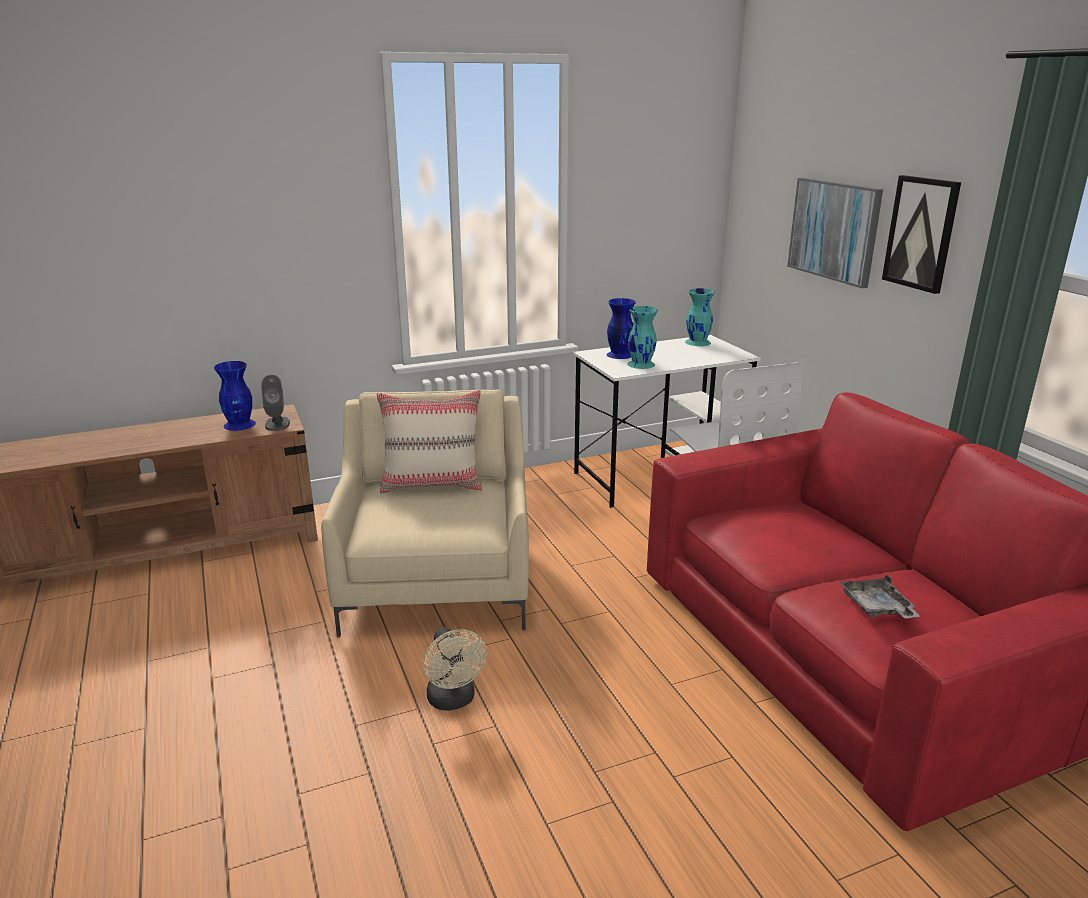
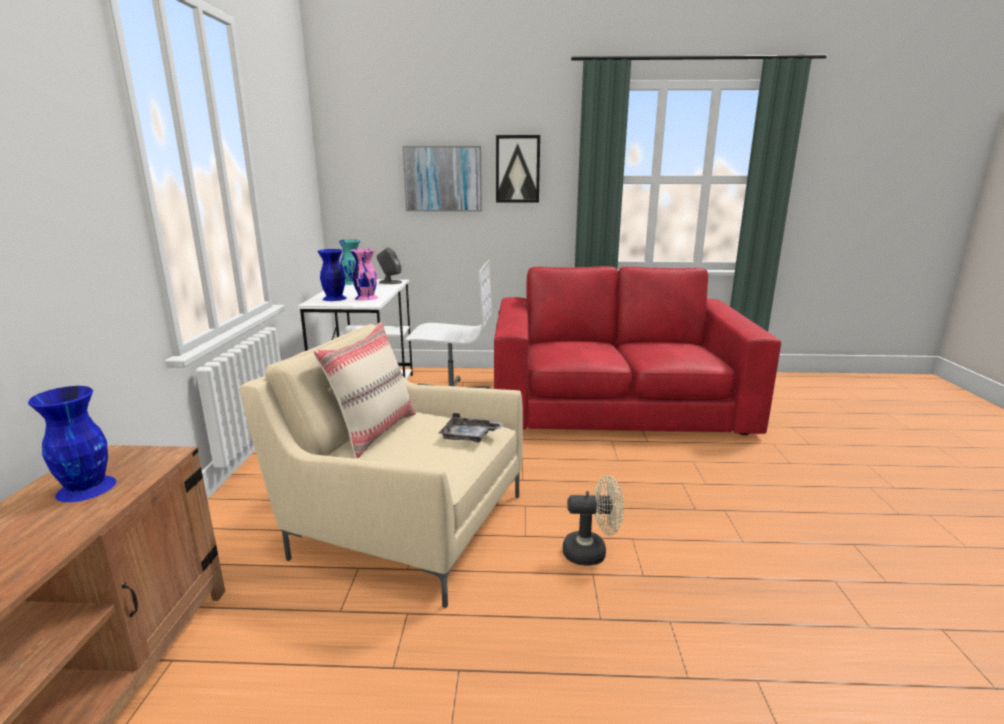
camera: 65 degrees left, 5 degrees down
(277, 424) = (143, 460): grey speaker -> grey speaker (390, 282)
(641, 364) = (366, 297): turquoise vase -> pink vase
(876, 607) = (677, 350): grey tray -> grey tray (469, 436)

